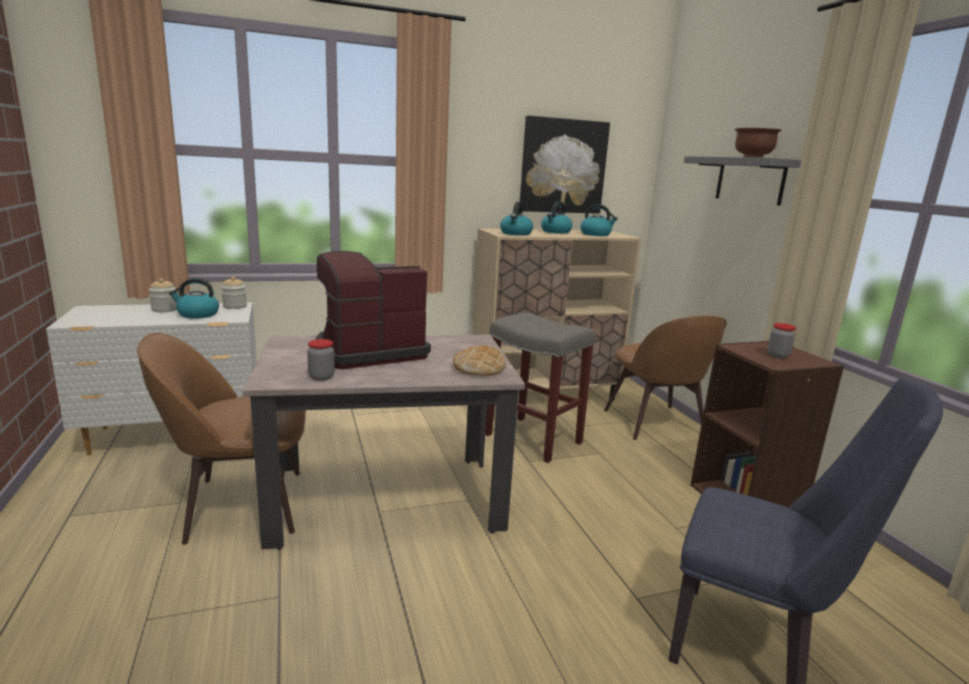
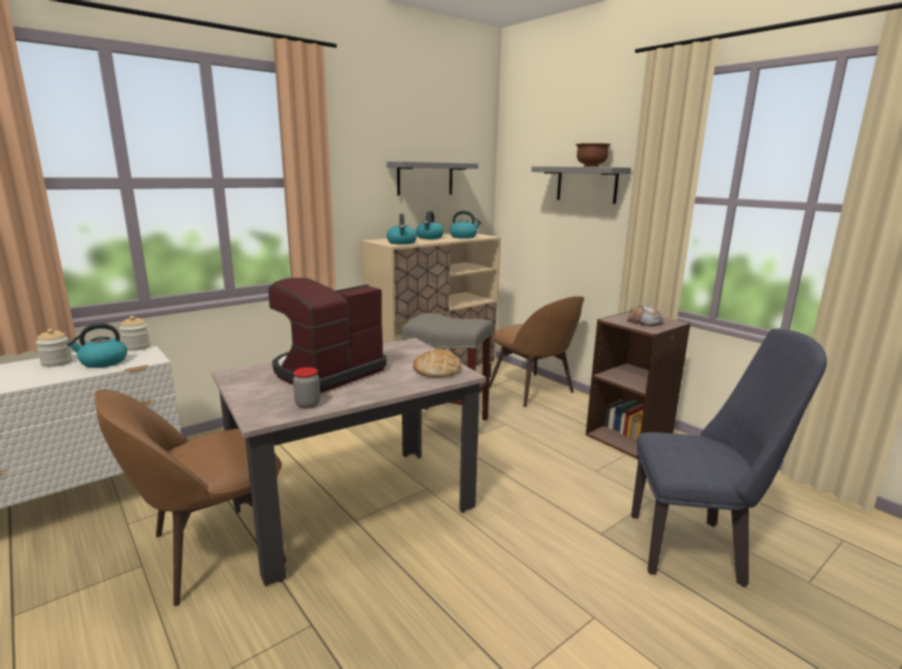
camera: 20 degrees left, 0 degrees up
(562, 166) = (425, 178): picture -> grey shelf
(778, 355) = (645, 322): jar -> bread

